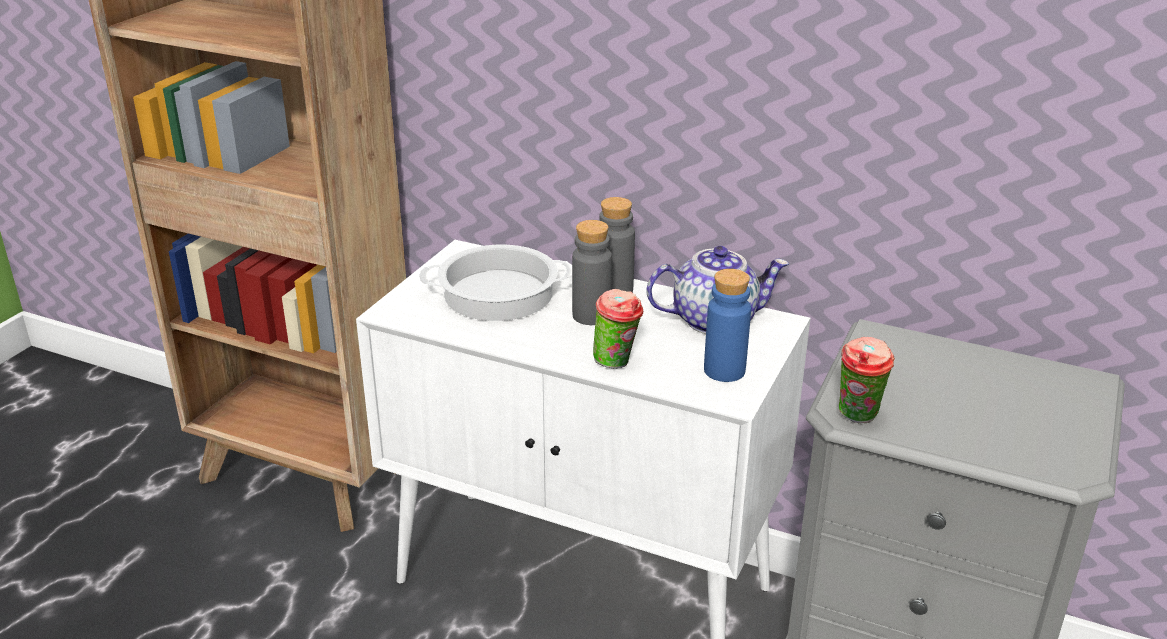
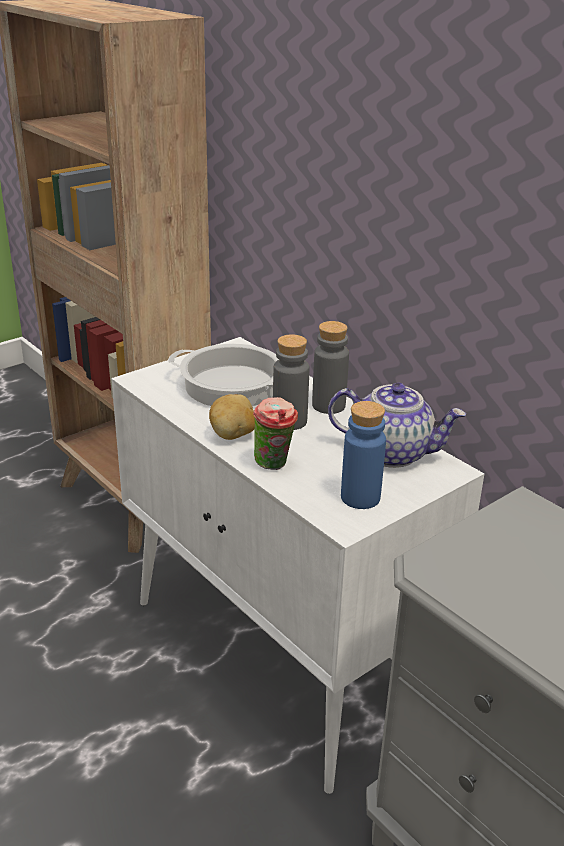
camera: 25 degrees right, 0 degrees up
(548, 344) = (233, 435): none -> potato
(858, 418) = (435, 575): cup -> none

